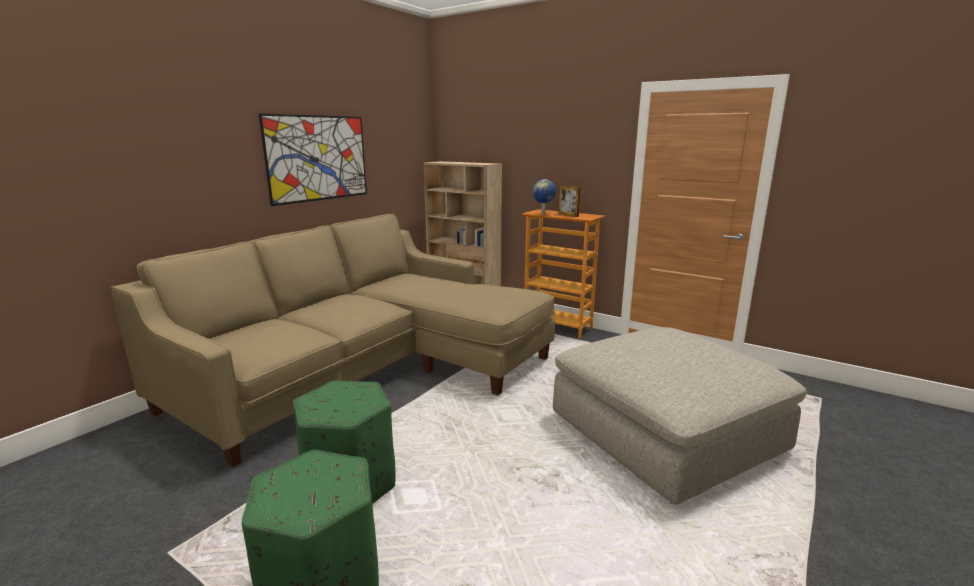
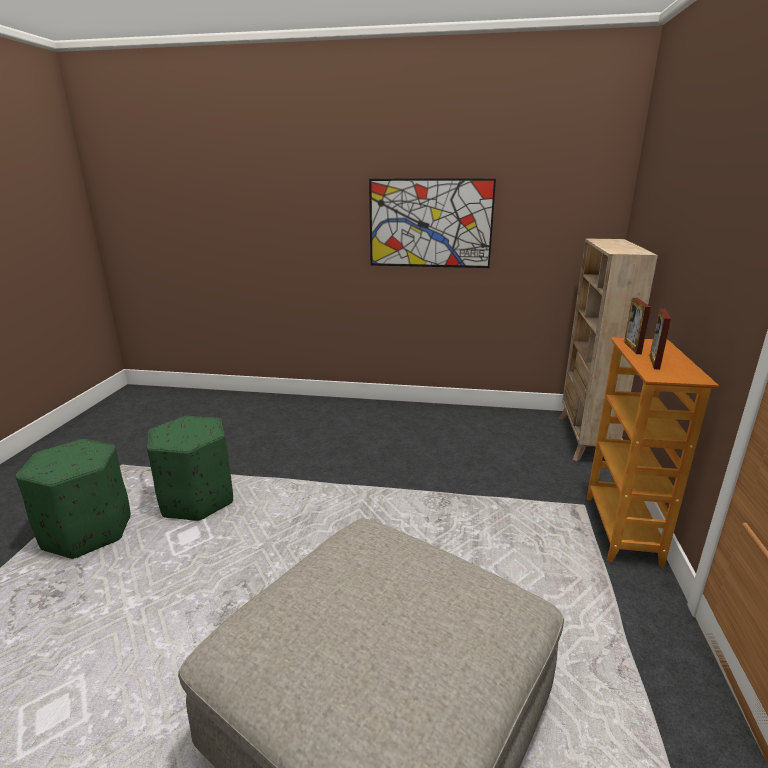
camera: 65 degrees right, 5 degrees up
(369, 369) = (374, 442): beige sofa -> none
(543, 214) = (632, 348): globe -> picture frame

